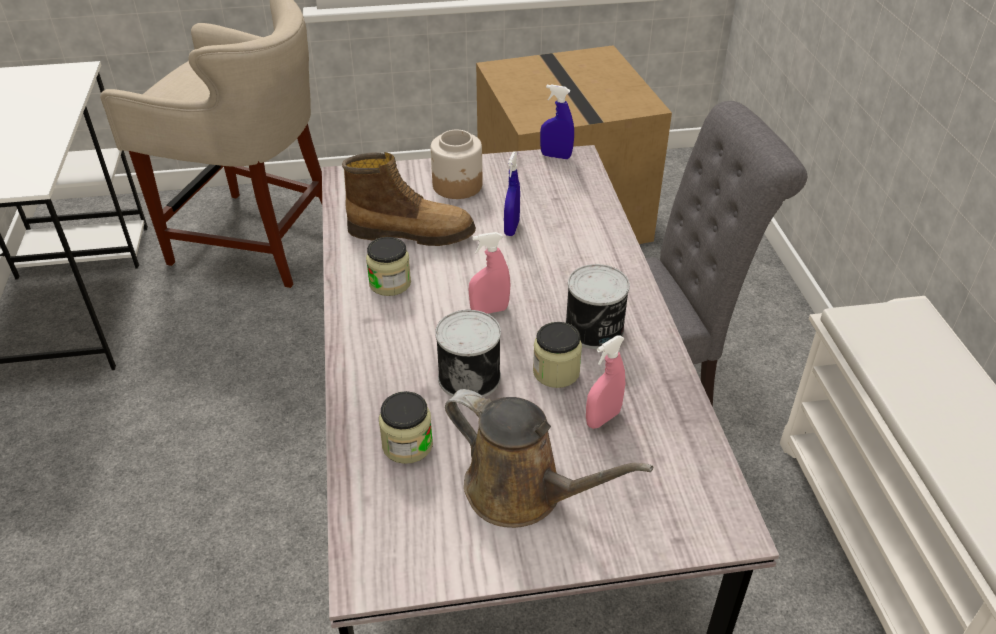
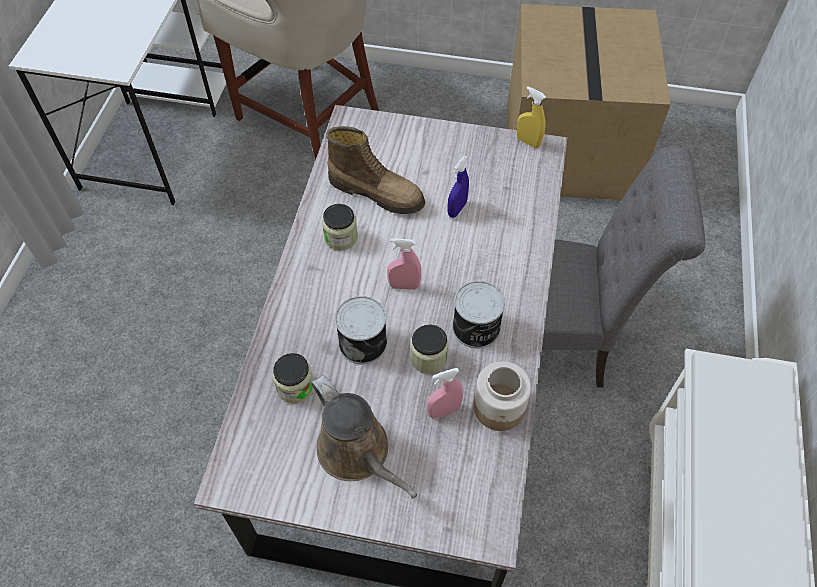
camera: 20 degrees right, 15 degrees up
(458, 185) = (433, 153): jar -> jar (499, 407)
(556, 156) = (528, 142): blue spray bottle -> yellow spray bottle

